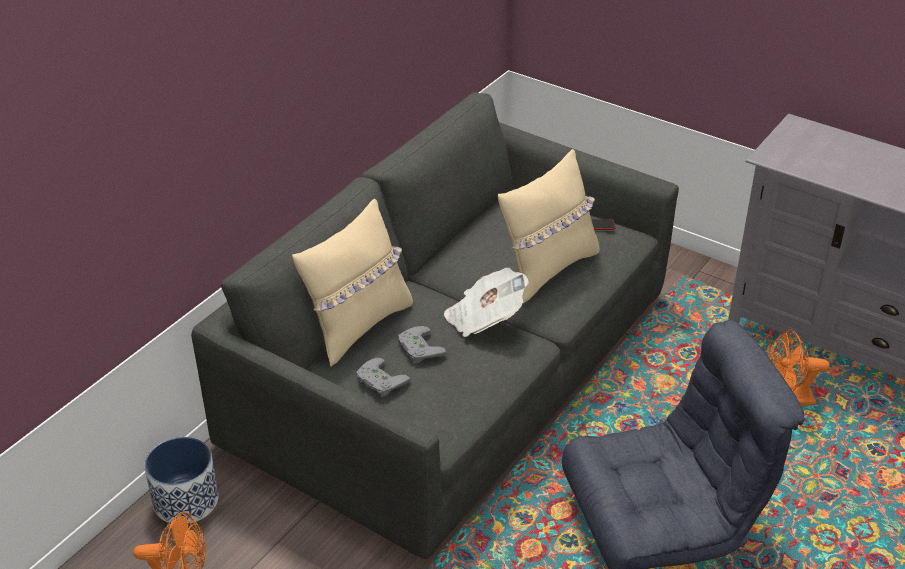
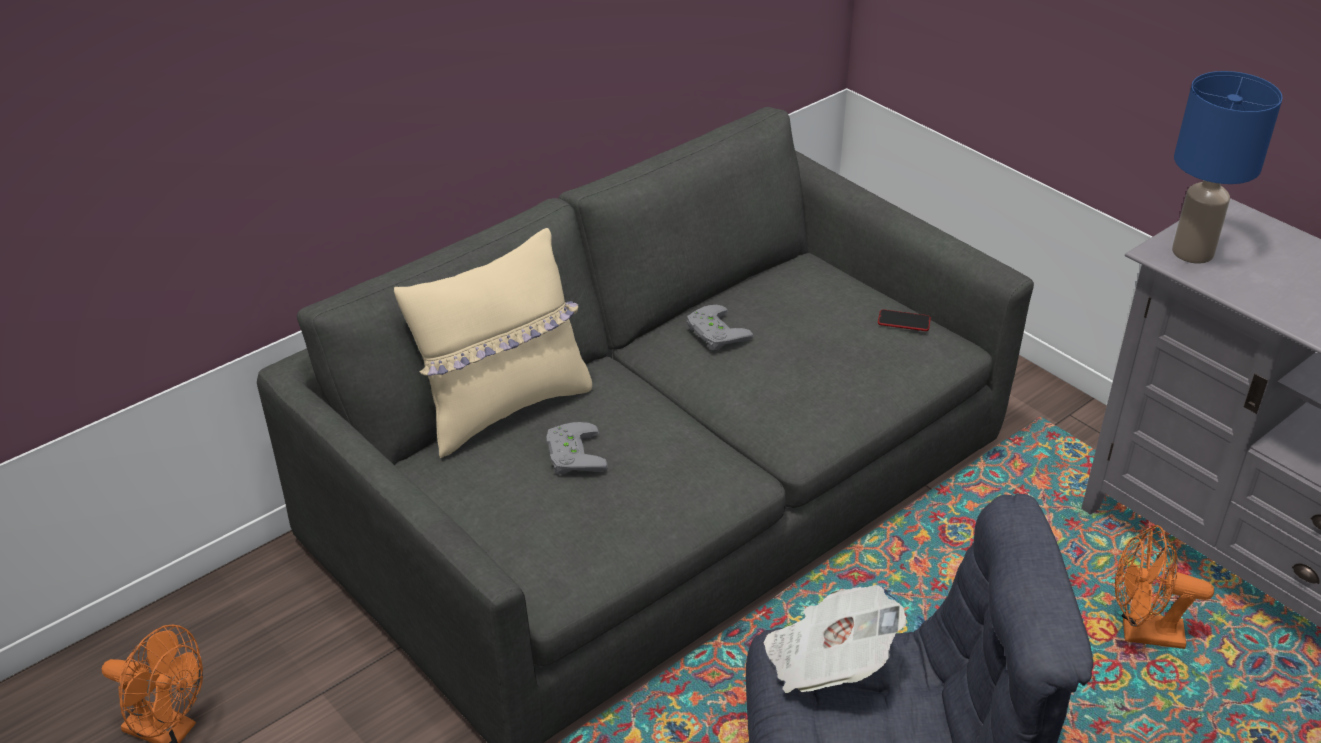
camera: 15 degrees right, 0 degrees up
(186, 500) = (230, 607): planter -> none
(379, 381) = (496, 492): grey game controller -> grey game controller (713, 333)
(484, 318) = (685, 428): newspaper -> newspaper (828, 662)
(548, 269) = (808, 372): beige pillow -> none
(785, 153) = (1193, 252): none -> blue table lamp

